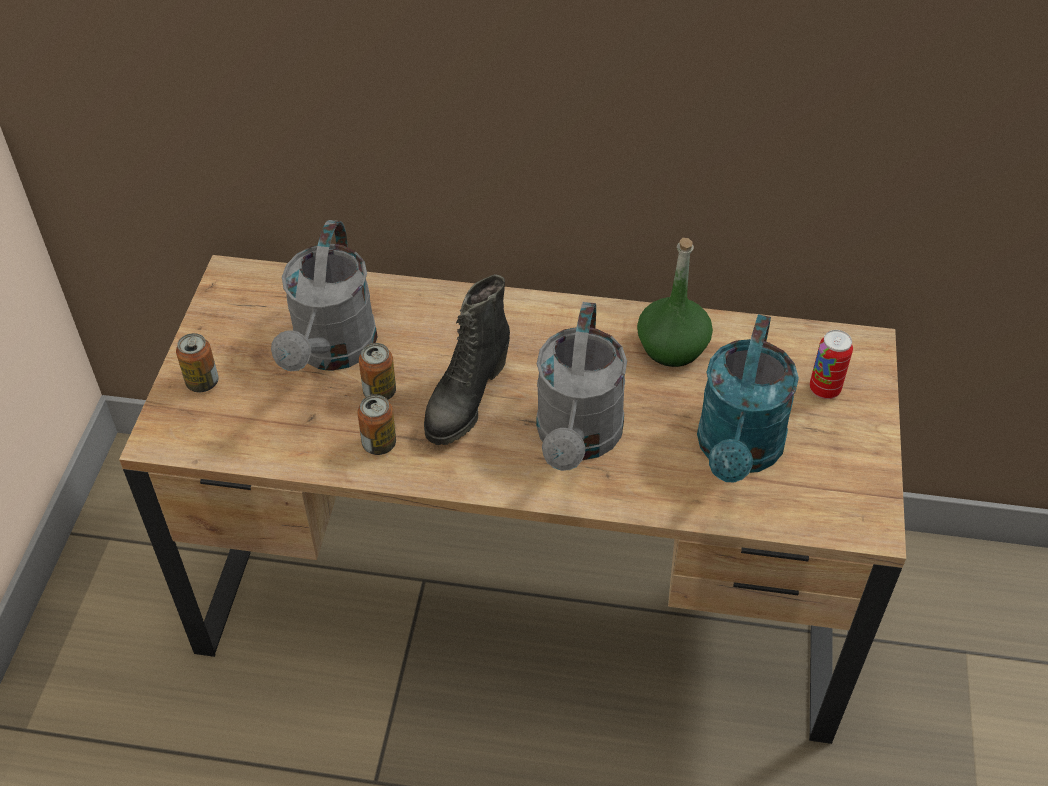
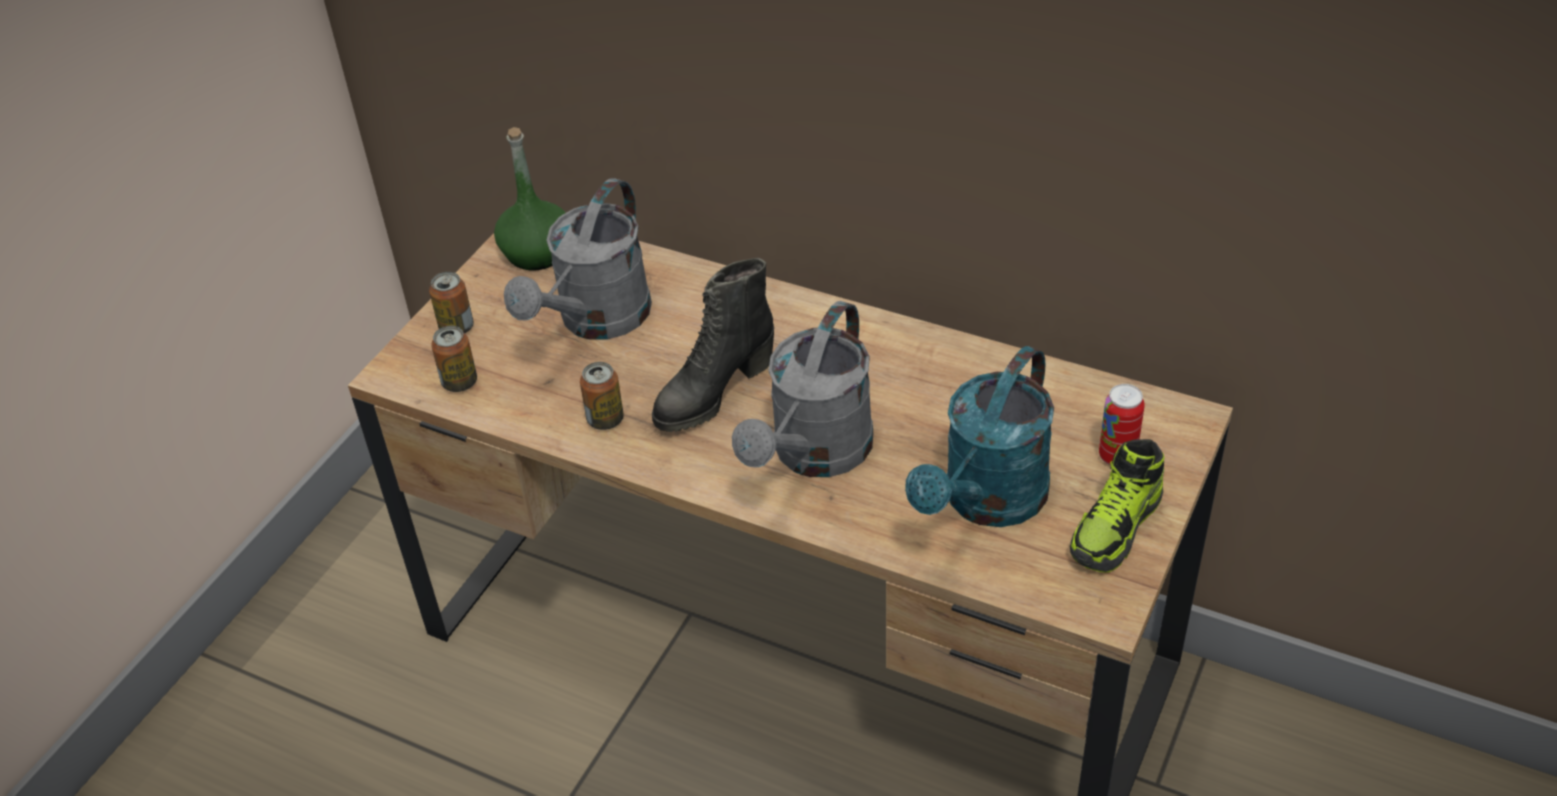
camera: 20 degrees right, 5 degrees down
(379, 392) = (628, 369): can -> can (459, 382)
(672, 347) = (962, 380): green bottle -> green bottle (537, 253)
(849, 453) = (1116, 528): none -> shoe

